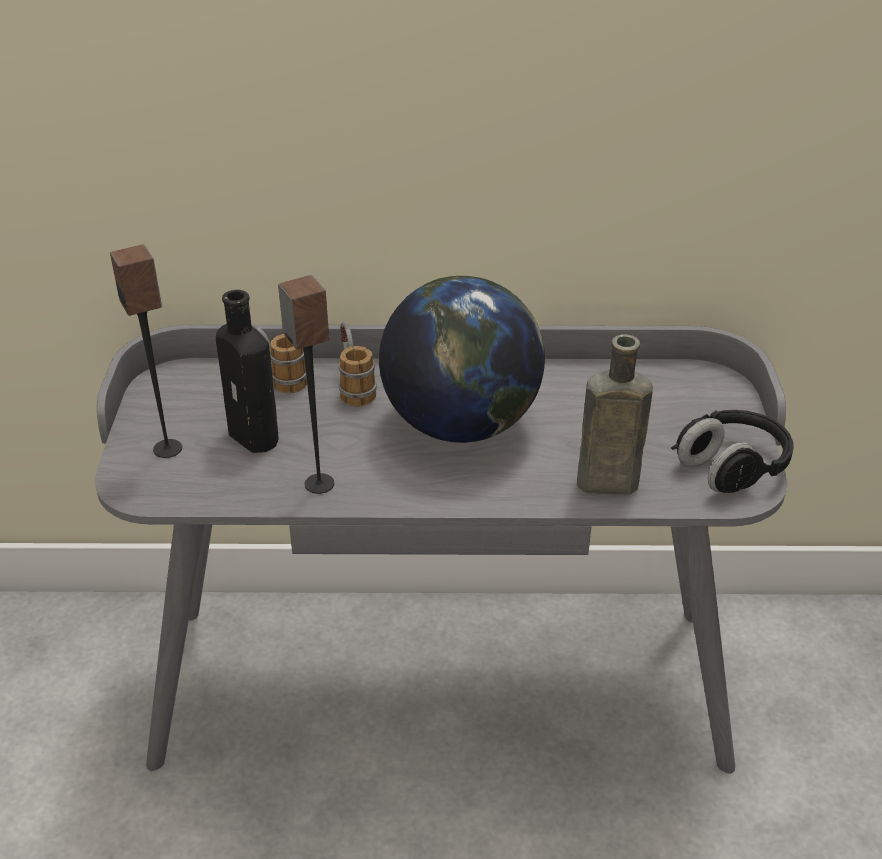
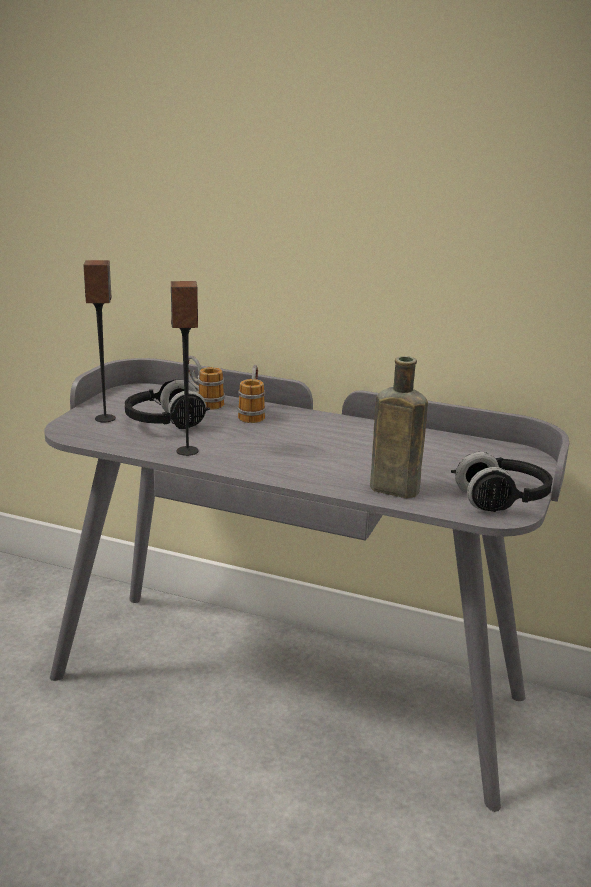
camera: 20 degrees right, 15 degrees down
(256, 438) = (165, 424): black bottle -> black headphones
(461, 426) = (310, 443): globe -> none

